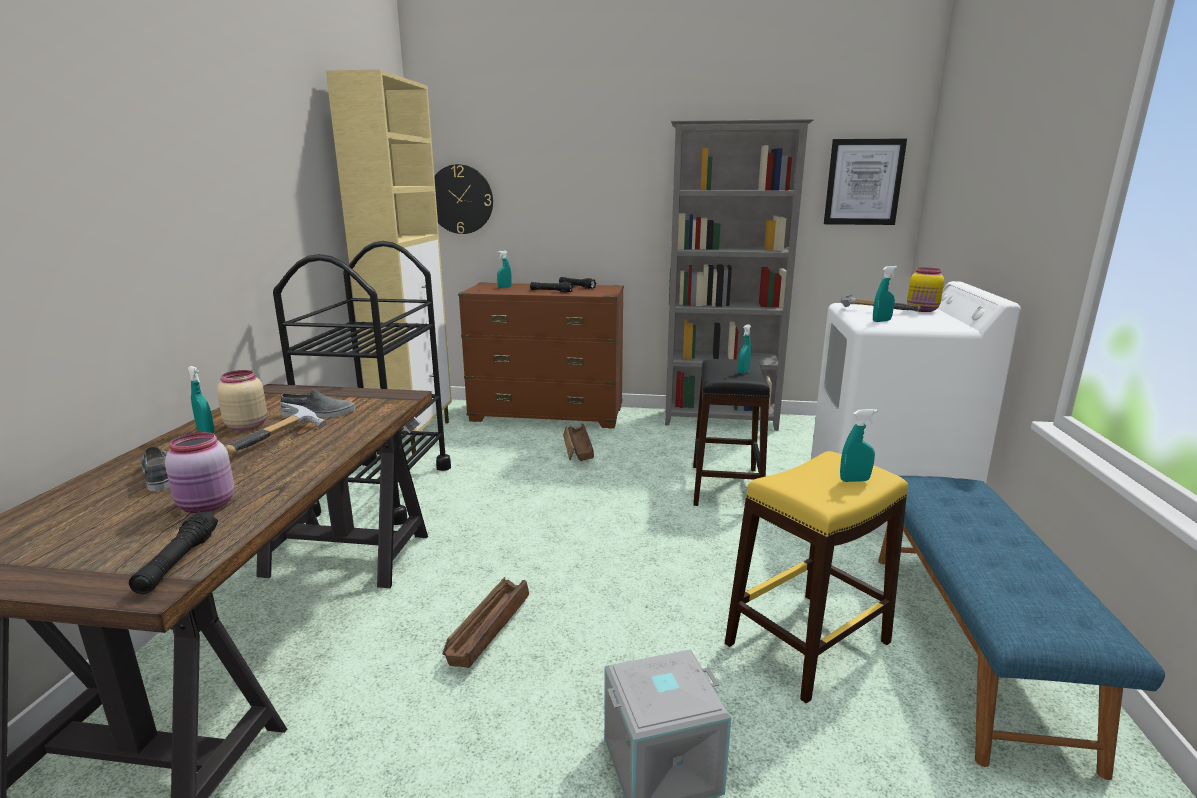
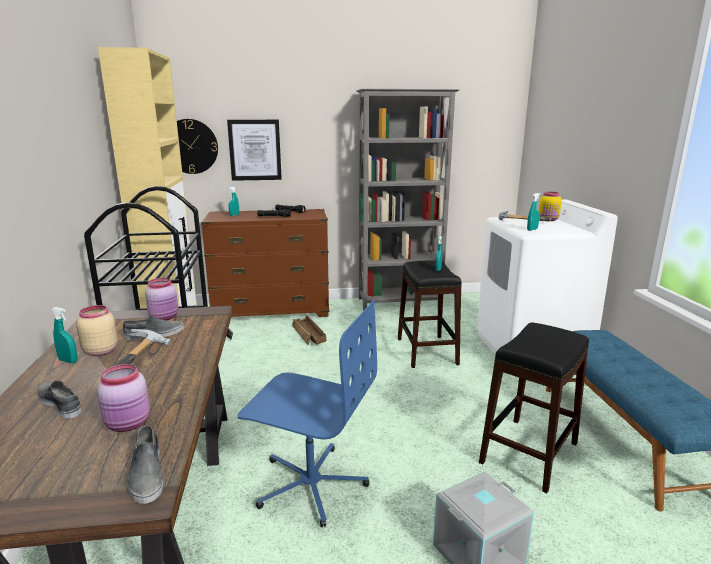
camera: 15 degrees left, 0 degrees up
(178, 562) = (146, 474): black flashlight -> grey shoe
(345, 397) = (165, 317): none -> pink jar
(487, 630) = (311, 483): crate -> blue office chair
(809, 643) = (530, 453): yellow stool -> black stool
(854, 480) = (560, 341): turquoise spray bottle -> none
(863, 182) = (486, 131): picture -> picture (255, 150)

